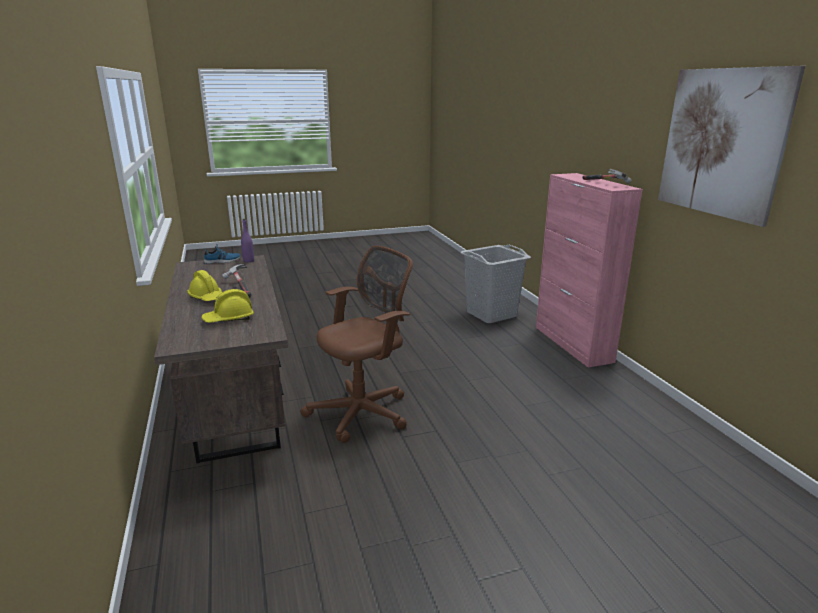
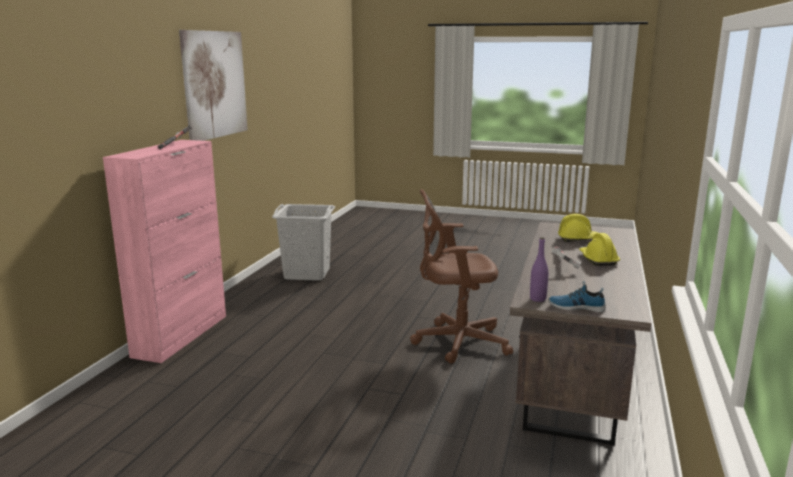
camera: 145 degrees left, 5 degrees down
(492, 314) = (153, 399): grey laundry basket -> grey laundry basket (306, 273)

